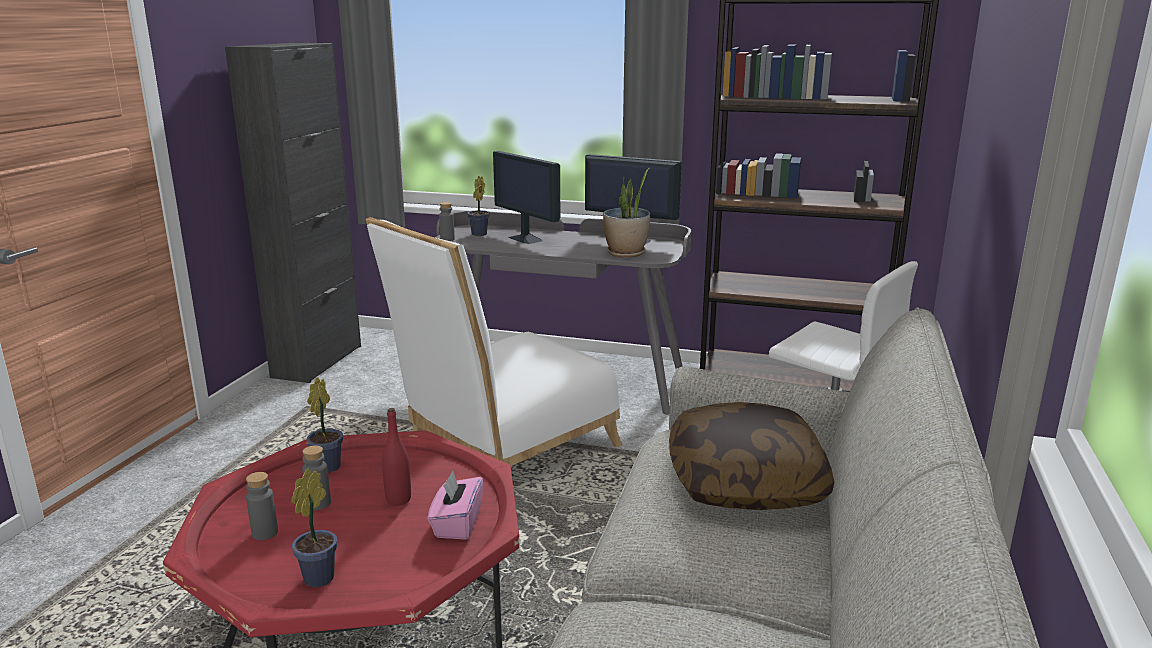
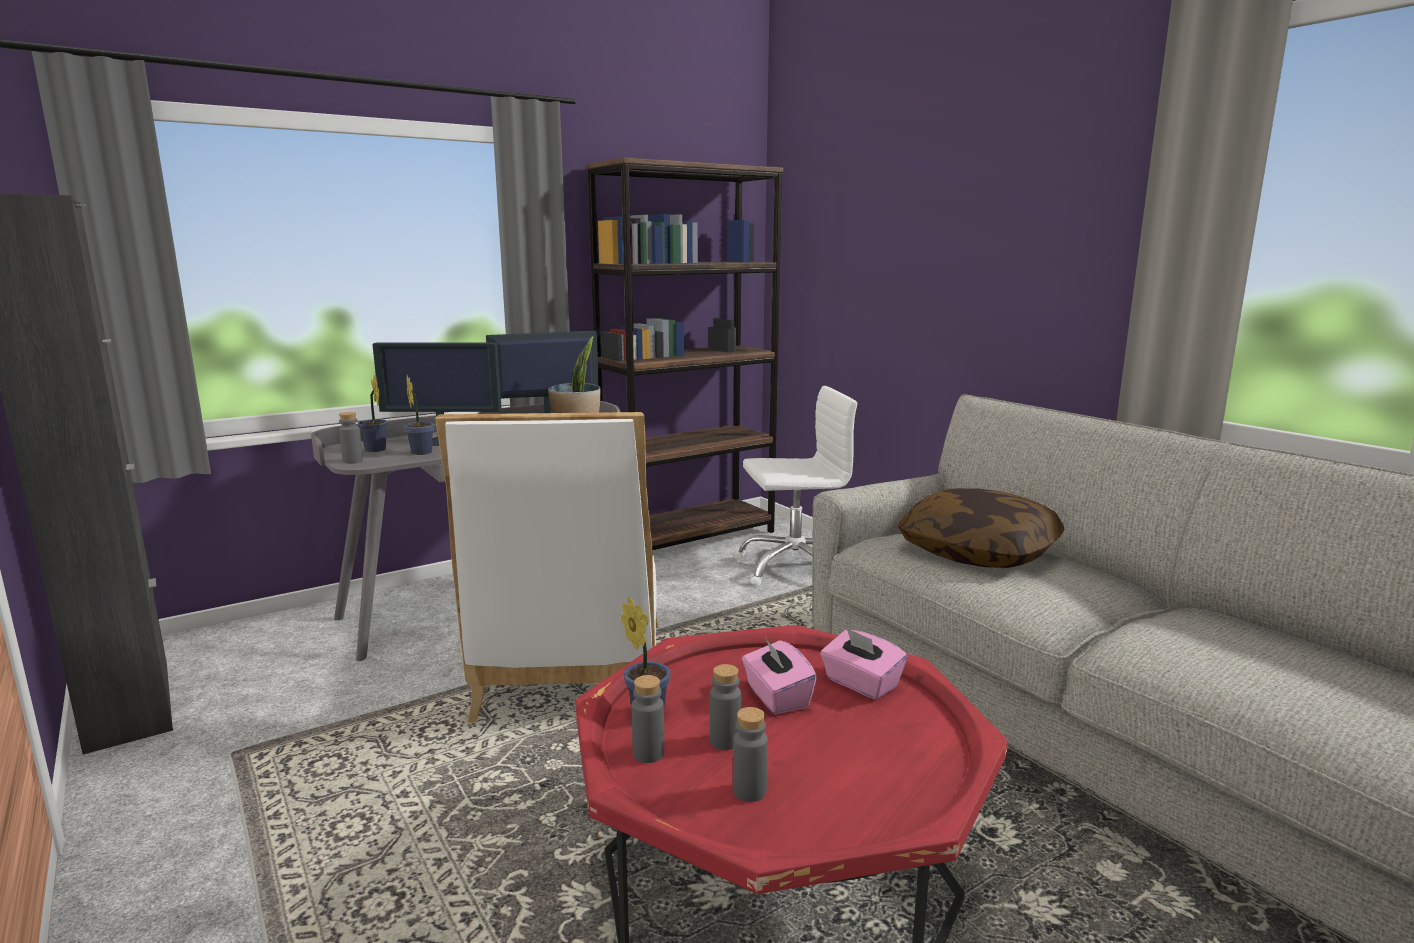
camera: 50 degrees left, 5 degrees down
(280, 486) = (648, 754): none -> grey bottle
(322, 576) = (883, 779): potted plant -> potted plant (421, 452)
(398, 499) = (776, 697): red bottle -> pink tissue box

